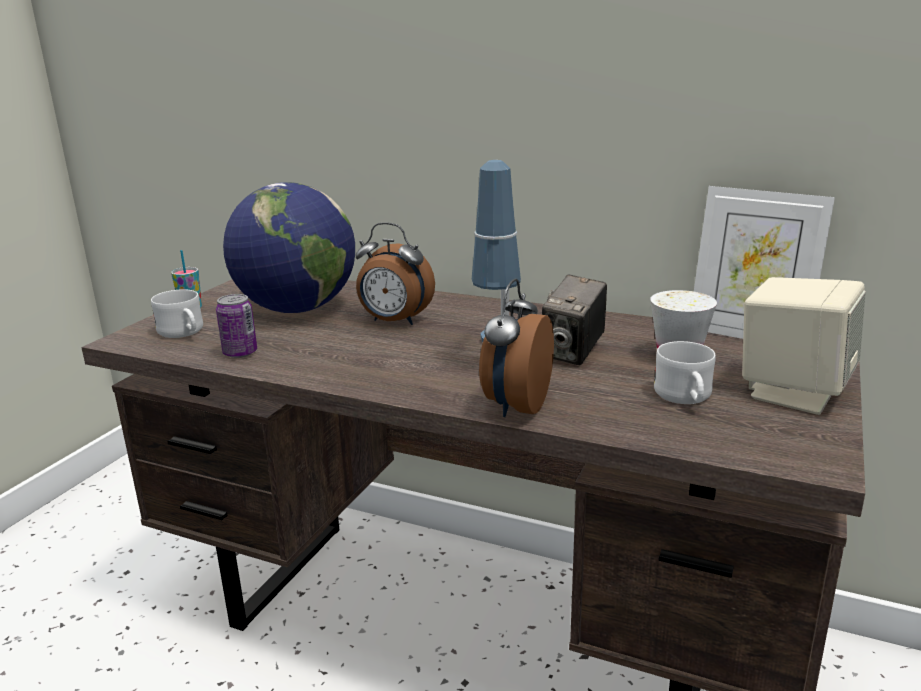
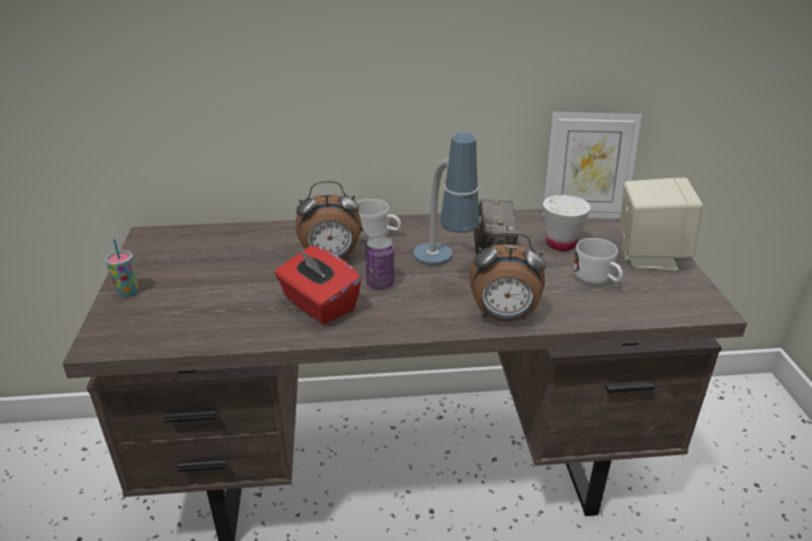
camera: 30 degrees left, 10 degrees up
(184, 333) = (153, 319): white mug -> white mug (377, 233)
(240, 353) = (235, 327): can -> can (380, 283)
(296, 309) = (230, 266): globe -> none
(335, 353) = (319, 305): none -> red tissue box
(515, 406) = (504, 317): alarm clock -> alarm clock turned 75 degrees counterclockwise

